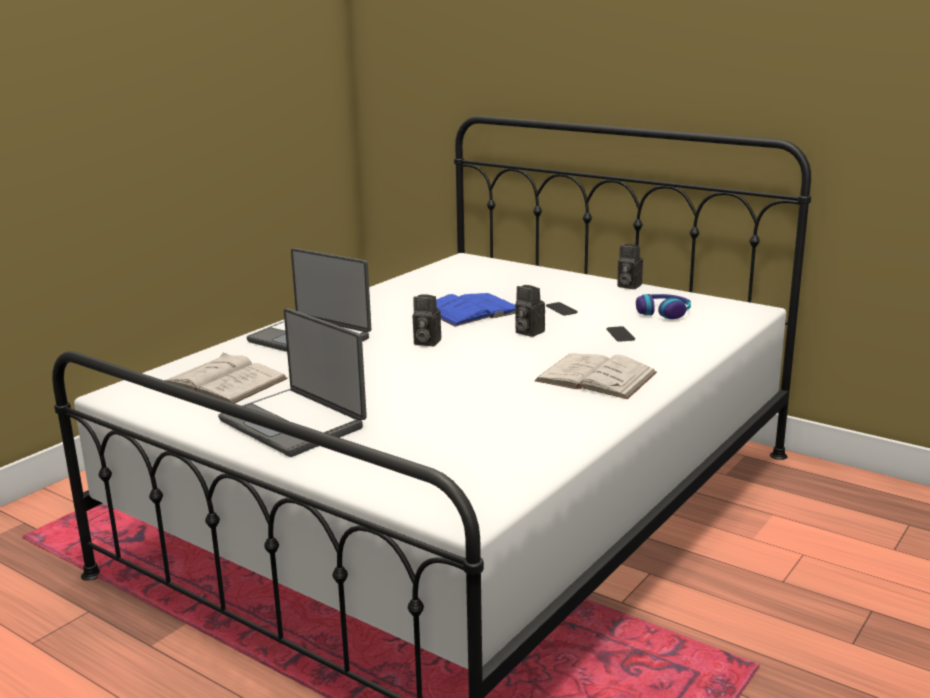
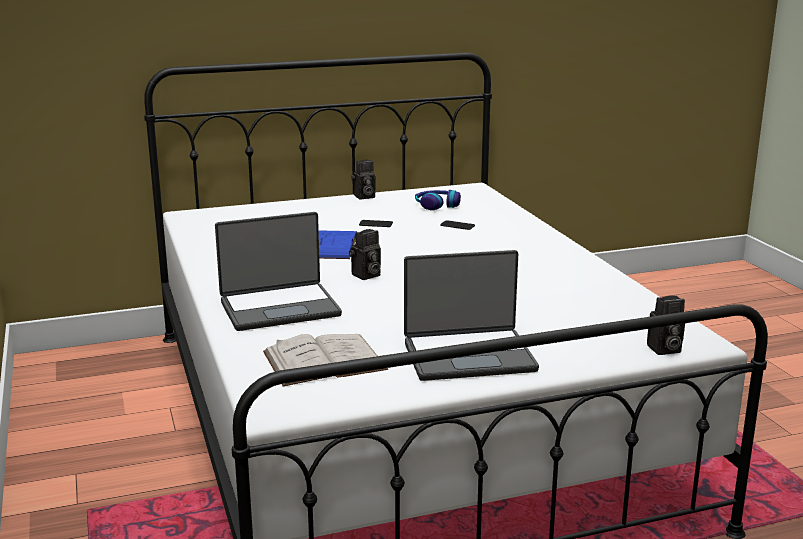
camera: 55 degrees left, 0 degrees up
(527, 332) = (403, 244): camera -> camera (663, 349)
(596, 377) = (523, 252): white book -> none

